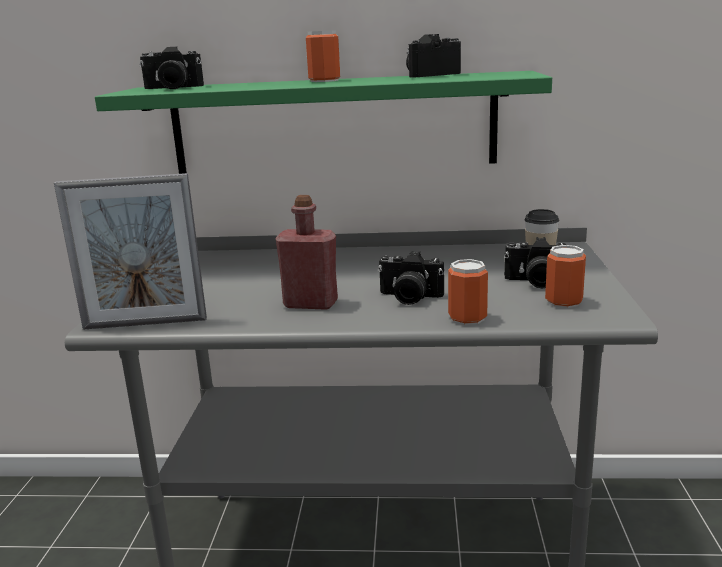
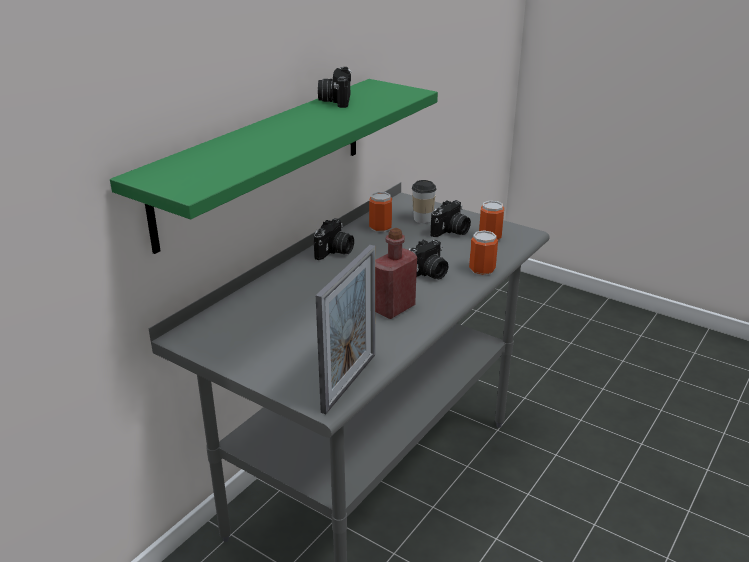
camera: 60 degrees left, 10 degrees up
(172, 88) = (199, 171): camera -> camera (335, 252)
(324, 81) = (287, 126): can -> can (380, 227)

